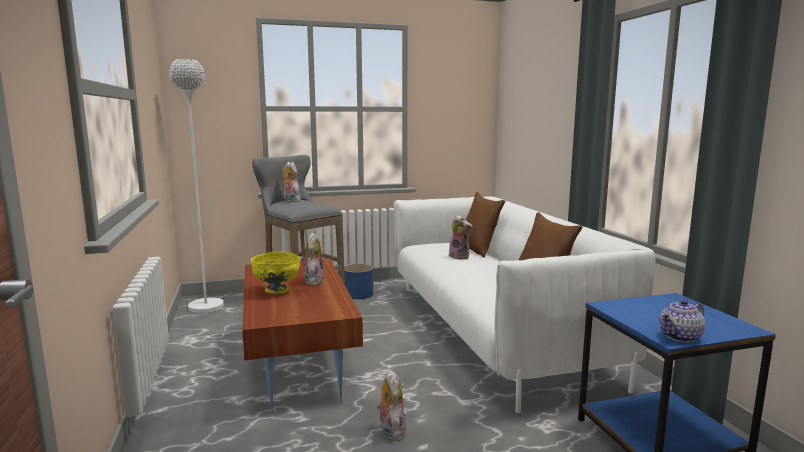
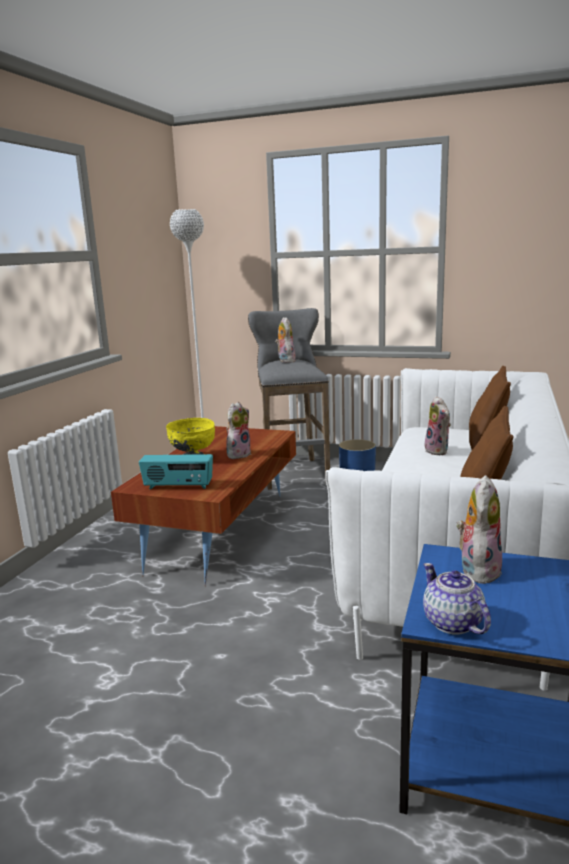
camera: 35 degrees right, 5 degrees up
(304, 313) = (178, 487): none -> radio
(390, 431) = (211, 629): plush toy -> plush toy (477, 569)
(681, 337) = (452, 623): teapot -> teapot turned 60 degrees clockwise

